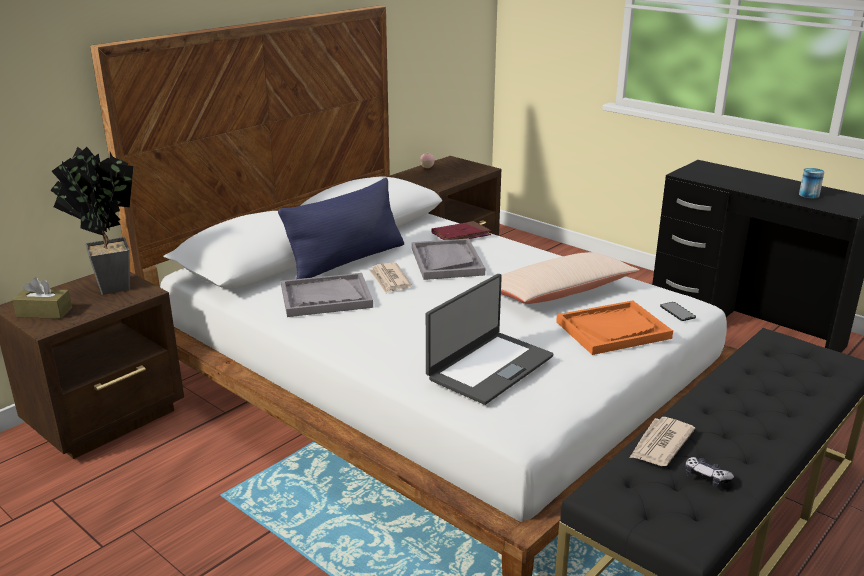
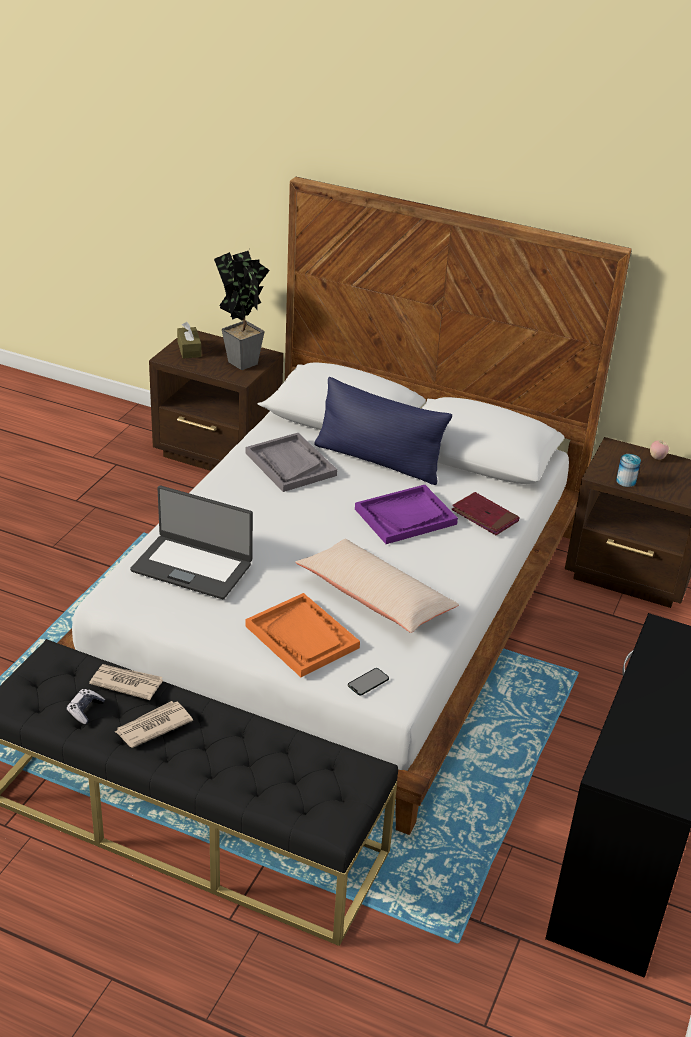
camera: 70 degrees right, 10 degrees up
(389, 280) = (343, 490): newspaper -> newspaper (153, 726)
(446, 261) = (405, 516): grey tray -> purple tray
(809, 195) = (653, 742): can -> can (626, 481)

